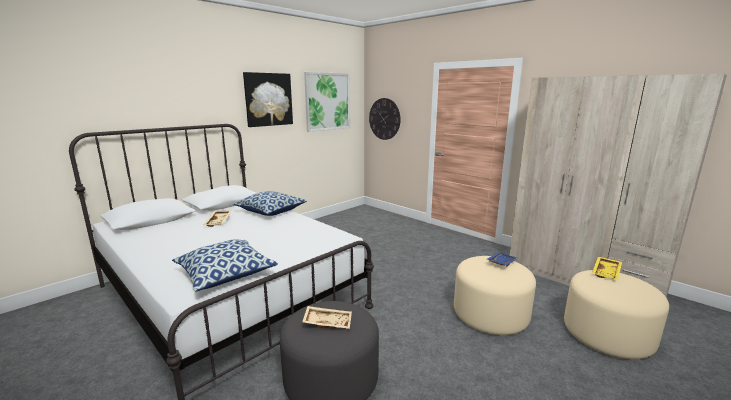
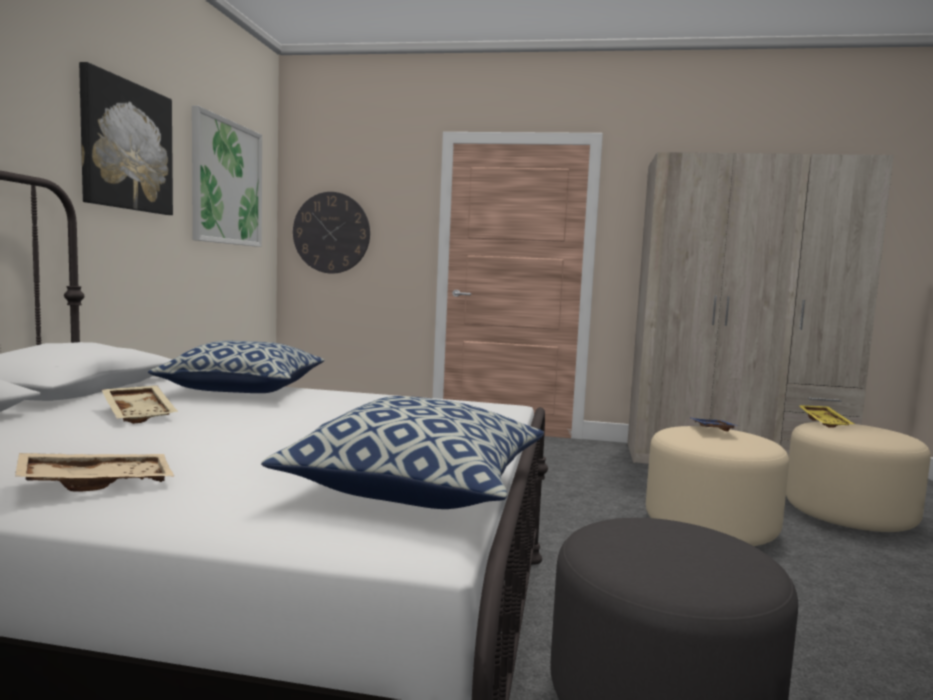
camera: 35 degrees left, 10 degrees down
(328, 322) = (670, 549): beige tray -> beige tray (97, 483)

